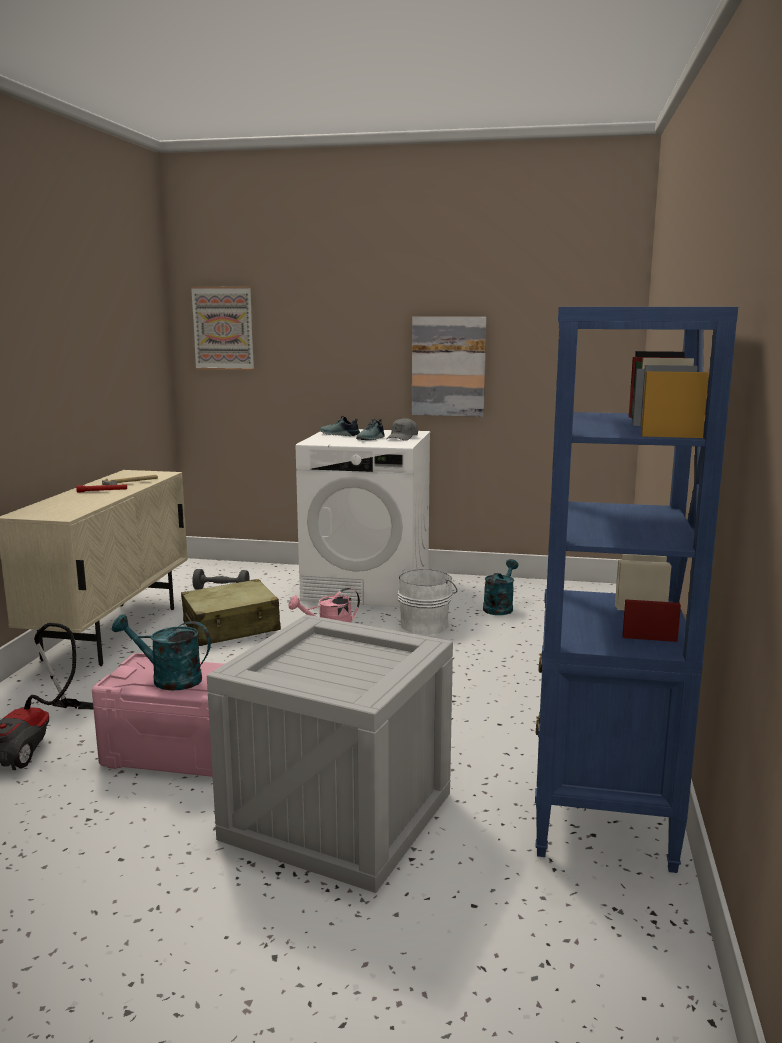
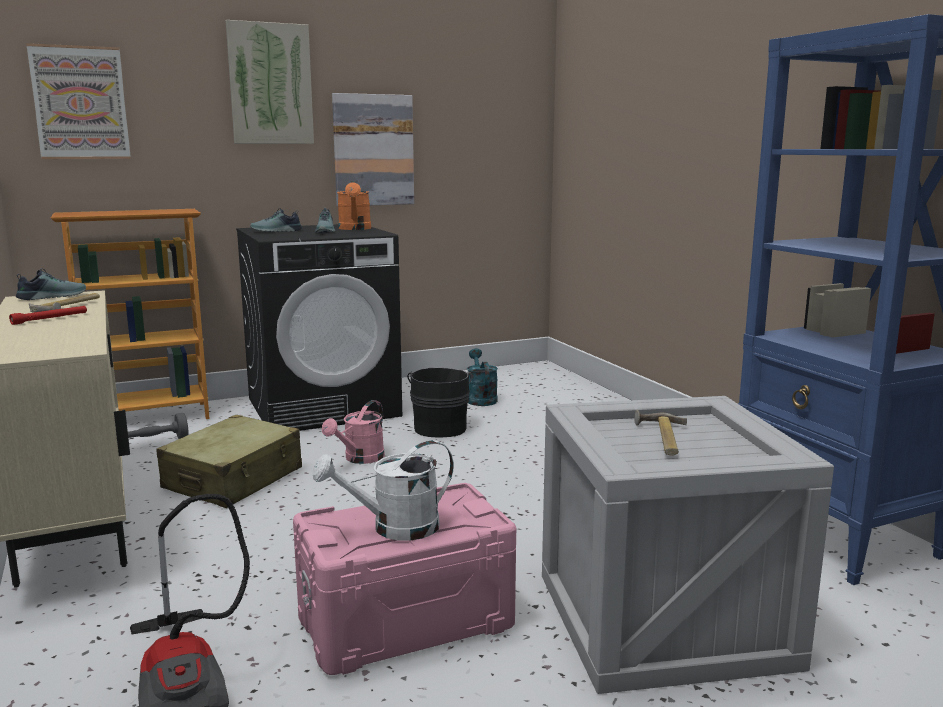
camera: 35 degrees left, 0 degrees up
(143, 473) = (51, 297): none -> shoe
(168, 679) = (394, 528): turquoise watering can -> white watering can
(247, 569) = (149, 417): none -> bookcase
(330, 661) = (661, 439): none -> hammer
(361, 310) = (270, 84): none -> picture
(368, 587) = (324, 407): white washing machine -> black washing machine
(402, 437) = (355, 229): grey cap -> orange watering can
(426, 624) = (440, 427): white bucket -> black bucket

